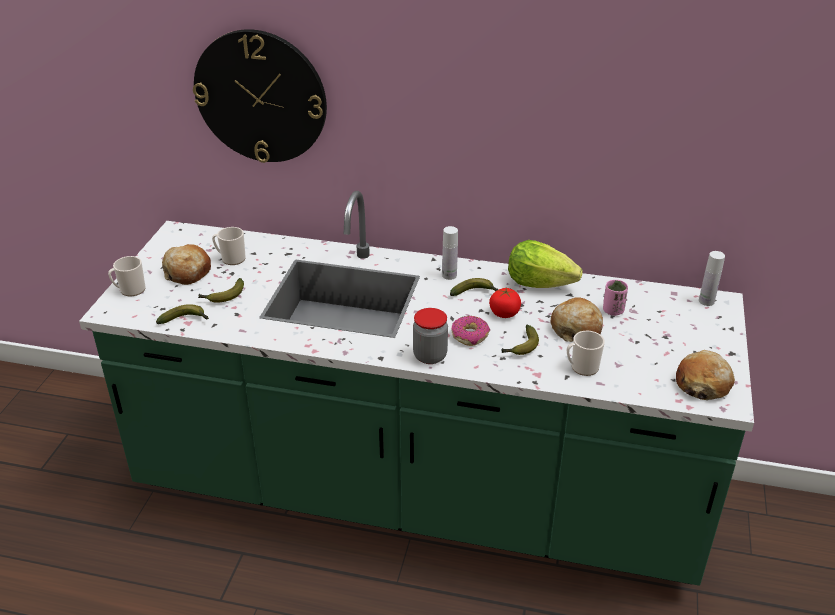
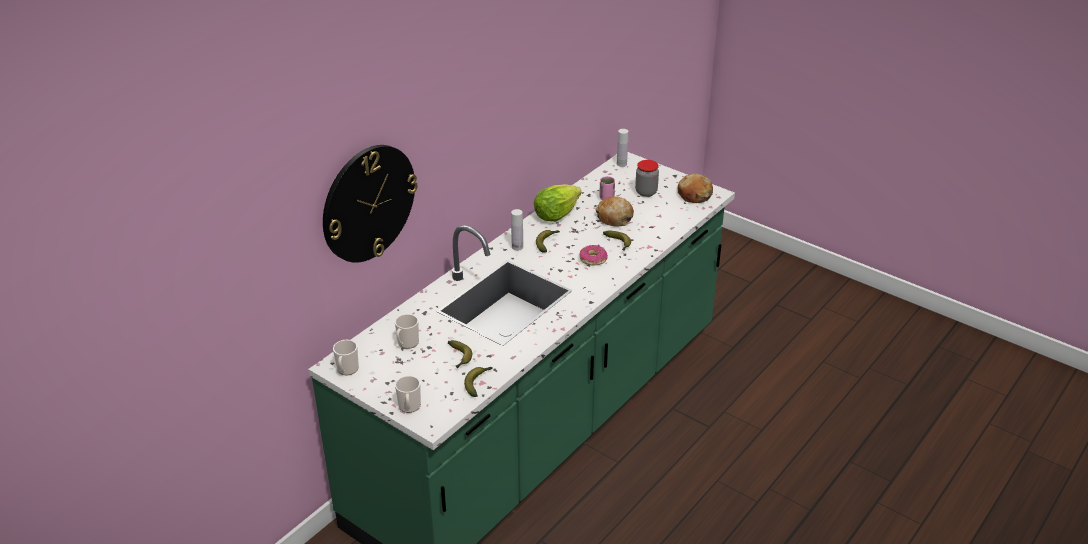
camera: 65 degrees left, 0 degrees up
(187, 272) = (407, 370): bread -> none
(430, 356) = (603, 281): jar -> jar (646, 192)
(504, 313) = (578, 238): tomato -> none
(581, 367) = (653, 229): mug -> mug (347, 370)

